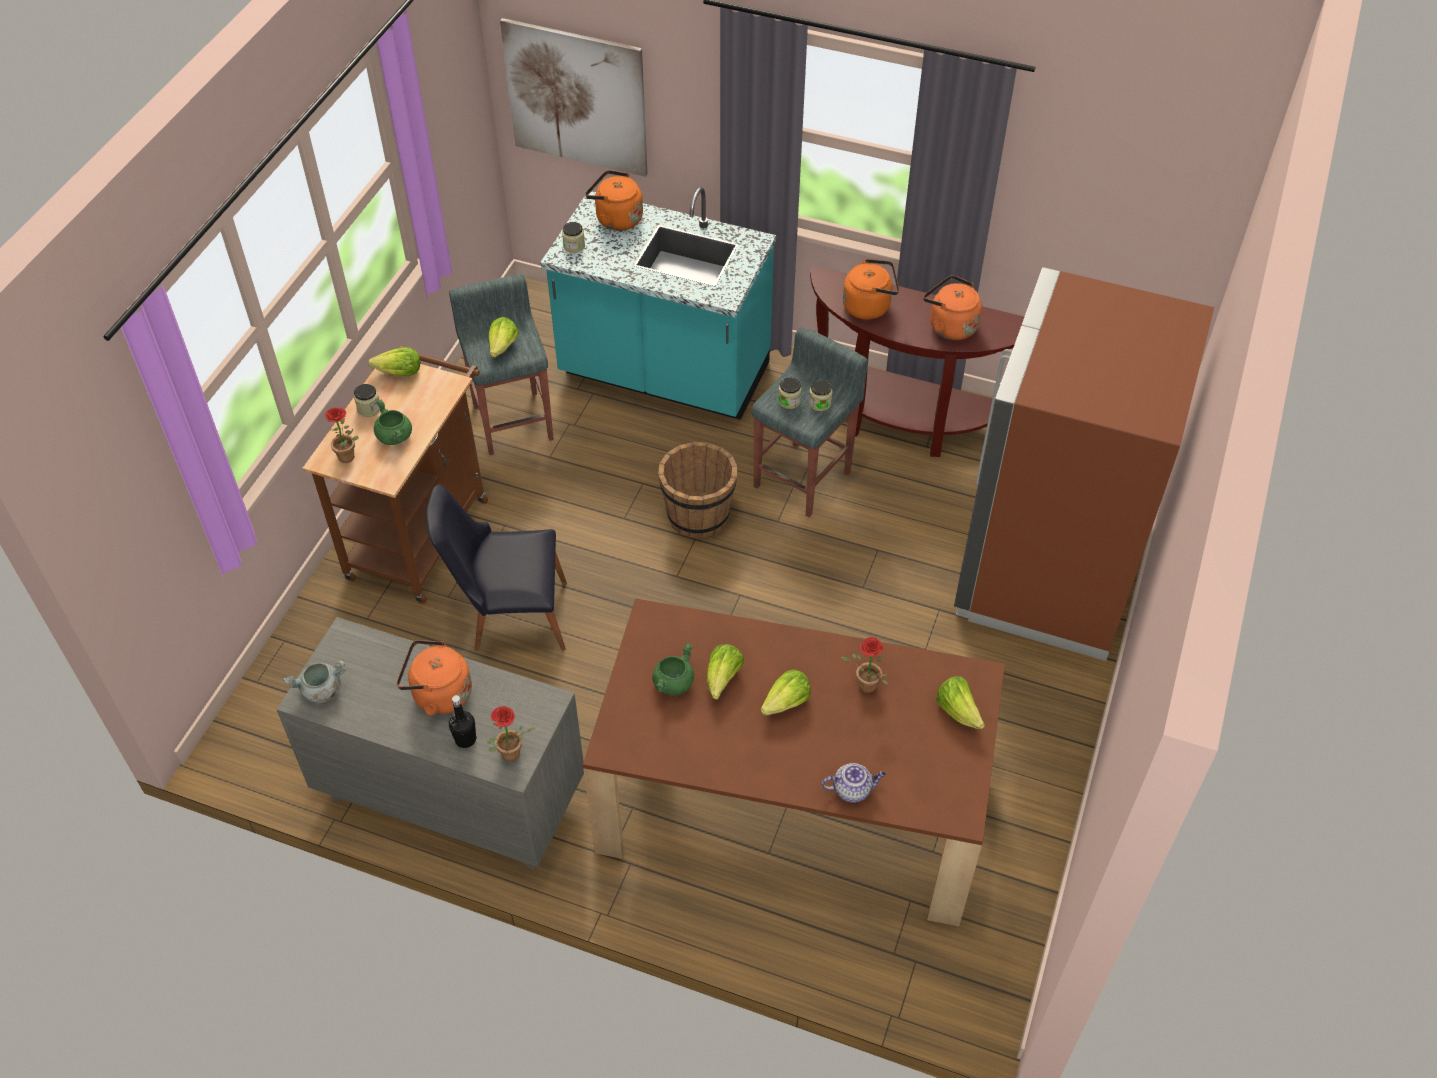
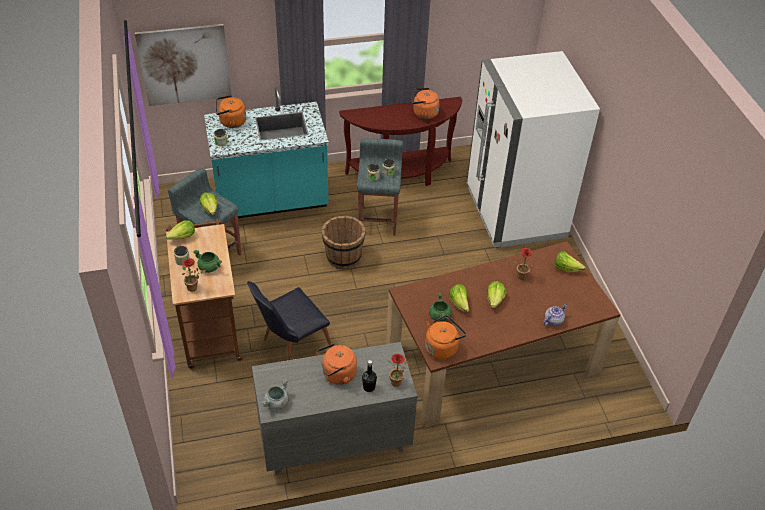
camera: 35 degrees left, 5 degrees down
(869, 306) = (381, 118): orange kettle -> orange kettle (442, 347)
(1047, 572) = (515, 212): brown fridge -> white fridge

